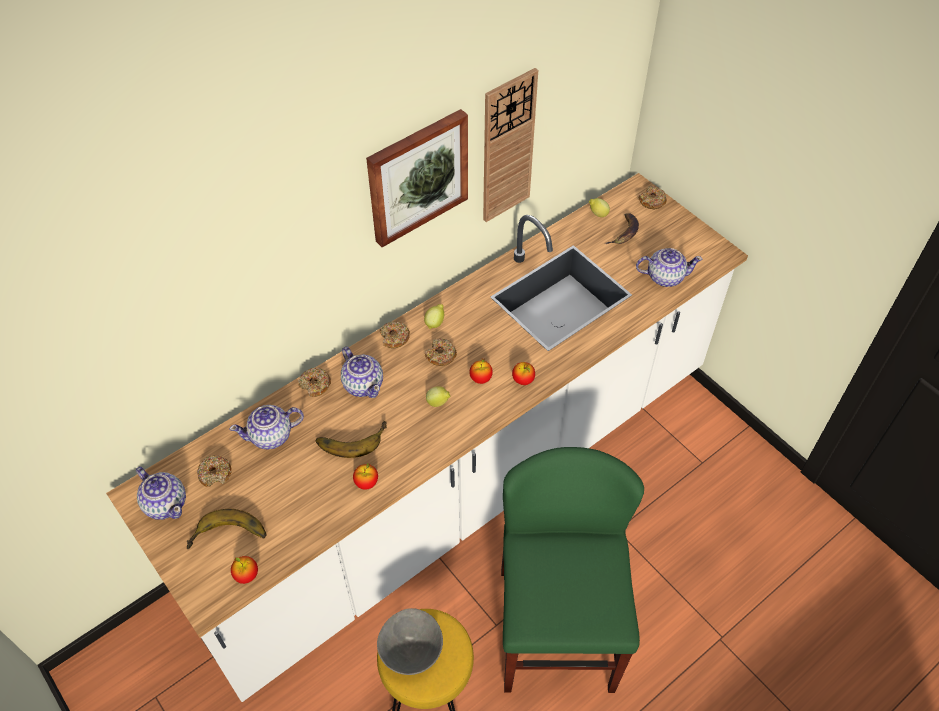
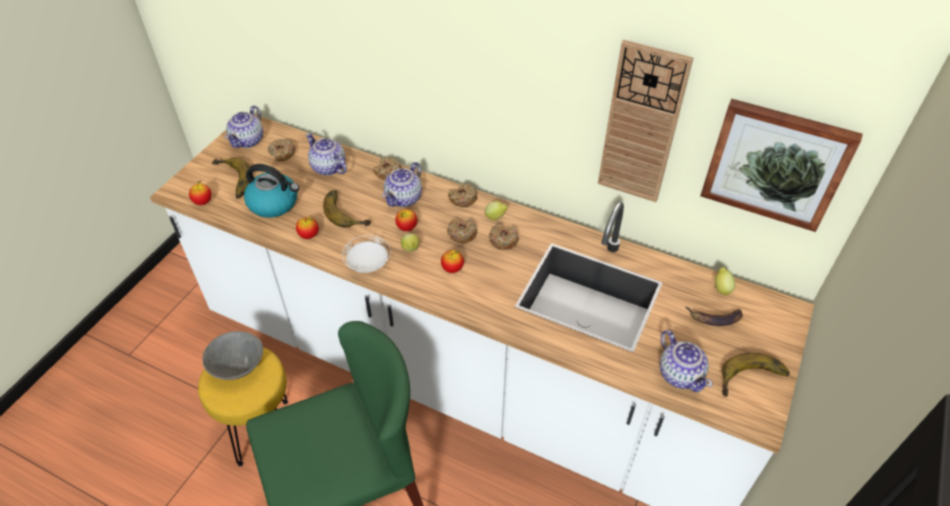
camera: 65 degrees right, 5 degrees down
(296, 502) = (274, 203): none -> kettle
(417, 176) = (532, 70): picture -> picture (776, 163)
(435, 443) = (367, 263): none -> white plate
(523, 380) = (468, 299): apple -> apple (407, 228)
(652, 201) = (781, 329): donut -> donut (503, 240)
(689, 240) = (753, 382): none -> banana

